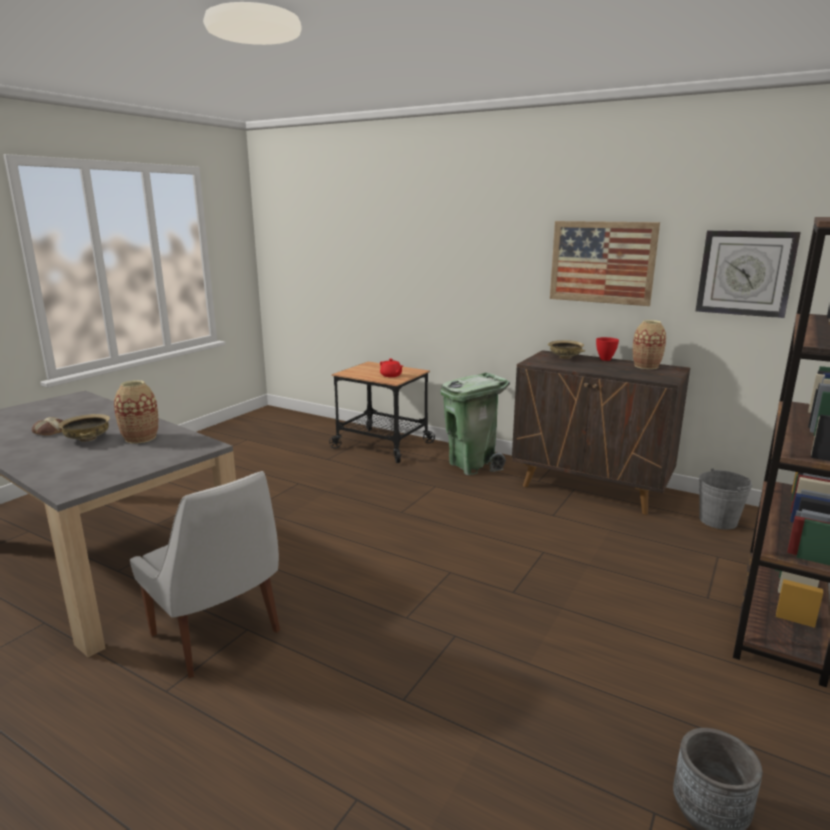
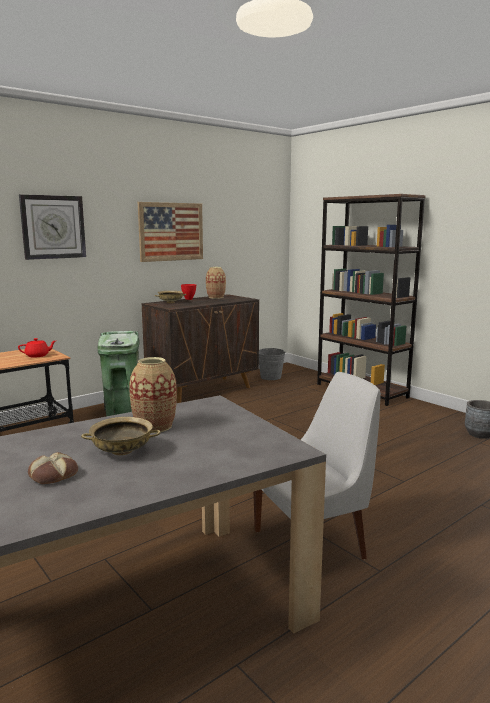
camera: 70 degrees left, 5 degrees down
(745, 273) = (243, 233): wall clock -> wall clock (53, 227)

